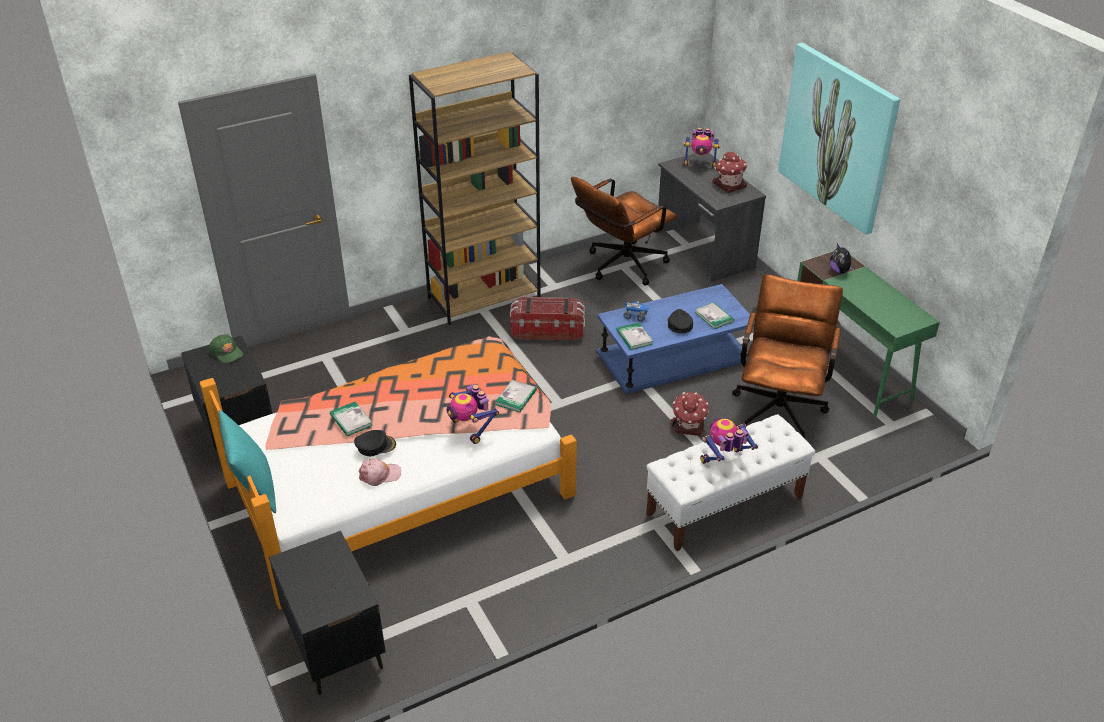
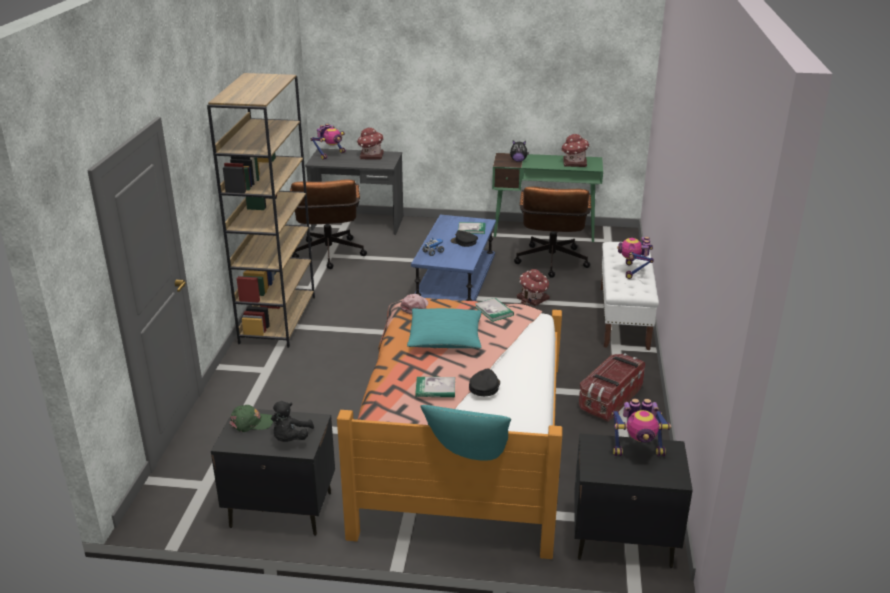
camera: 55 degrees left, 10 degrees down
(219, 380) = (290, 439): none -> black plush toy
(379, 475) = (519, 399): pink cap -> pink cap (415, 307)
(439, 390) = (445, 338): none -> turquoise pillow
(470, 428) = (511, 339): toy robot -> toy robot (637, 450)
(547, 330) = (359, 309): storage box -> storage box (610, 399)
(634, 337) = (456, 261): book -> none
(779, 407) = (551, 264): brown office chair -> brown office chair turned 135 degrees counterclockwise
(838, 137) = (471, 70): picture -> none
(889, 309) = (574, 163): none -> toy house

